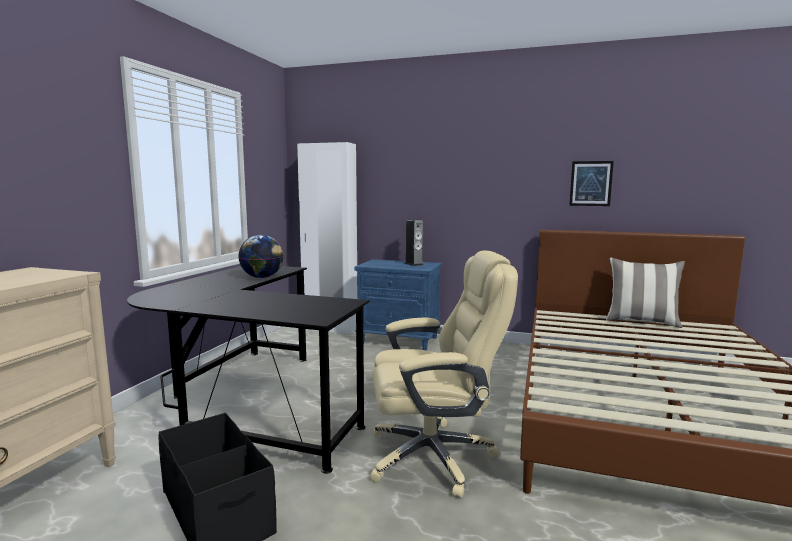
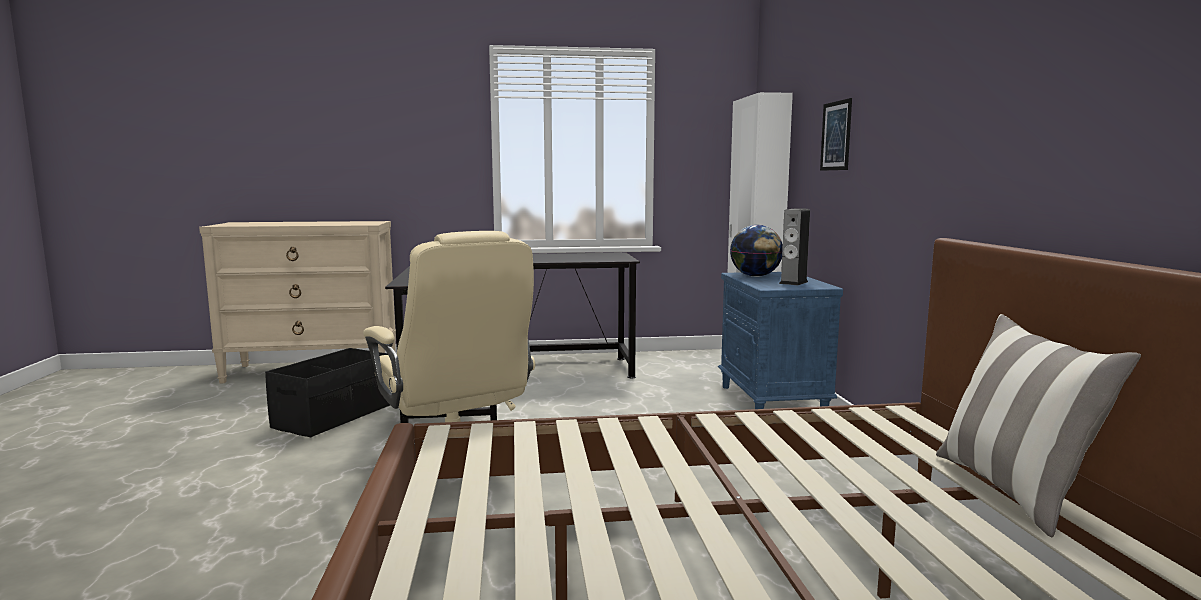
camera: 65 degrees right, 0 degrees up
(262, 277) = (561, 260): globe -> globe (755, 276)
(591, 183) = (1043, 130): picture -> picture (836, 136)

